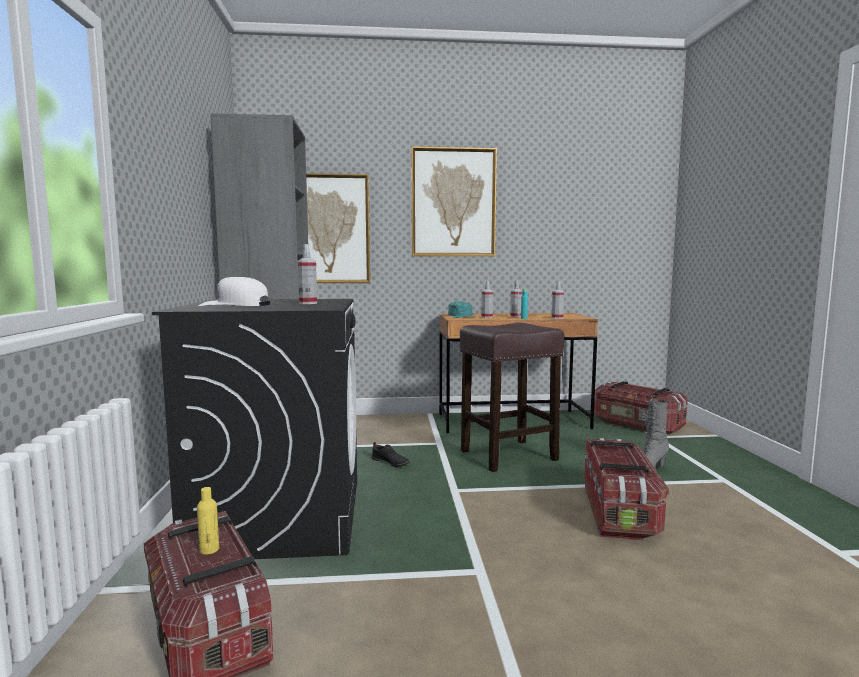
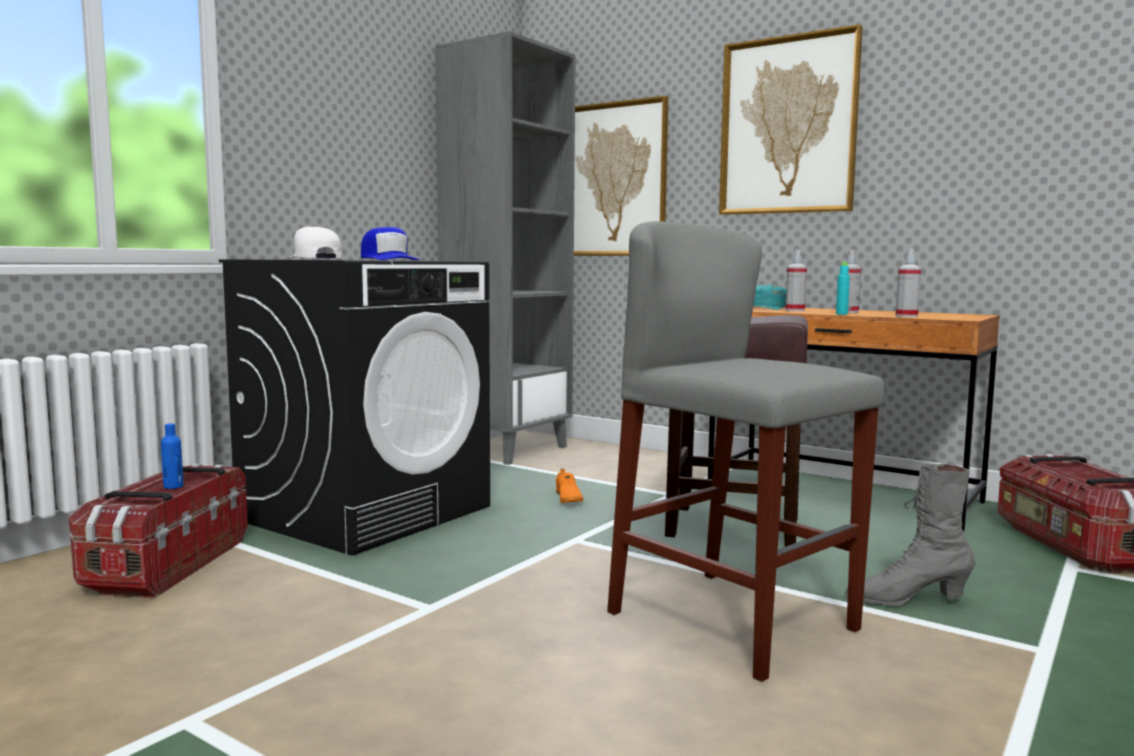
camera: 40 degrees right, 0 degrees up
(209, 550) = (173, 486): yellow bottle -> blue bottle
(308, 303) = (388, 260): spray bottle -> blue cap
(390, 462) = (567, 498): black shoe -> orange shoe
(618, 511) = (732, 621): storage box -> grey stool

